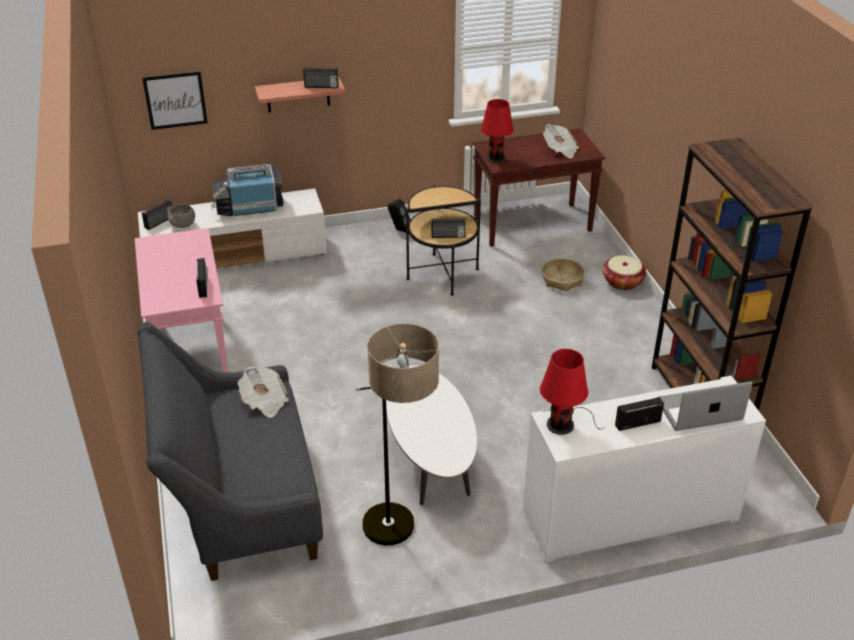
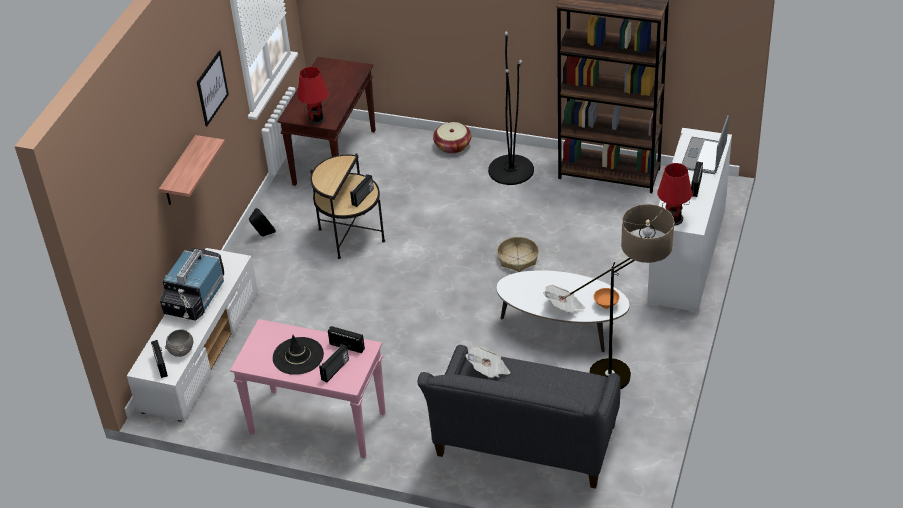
camera: 55 degrees left, 5 degrees up
(173, 265) = (298, 356): none -> black hat
(175, 100) = (123, 246): picture -> picture (212, 88)
(321, 86) = (204, 150): radio -> radio (335, 370)
(442, 455) = (605, 304): none -> orange bowl
(560, 150) = (339, 81): newspaper -> newspaper (564, 307)
(562, 280) = (421, 174): basket -> basket (518, 259)
(629, 331) = (511, 170): none -> black floor lamp

